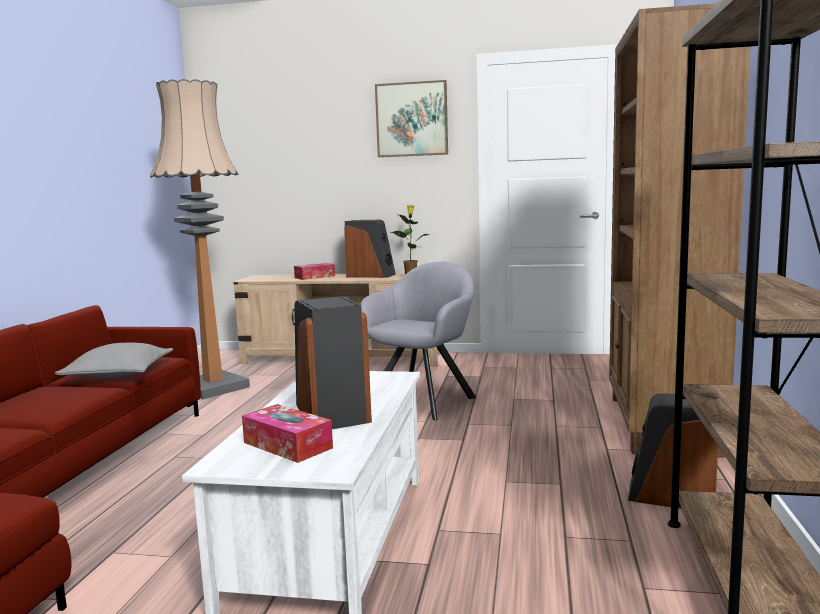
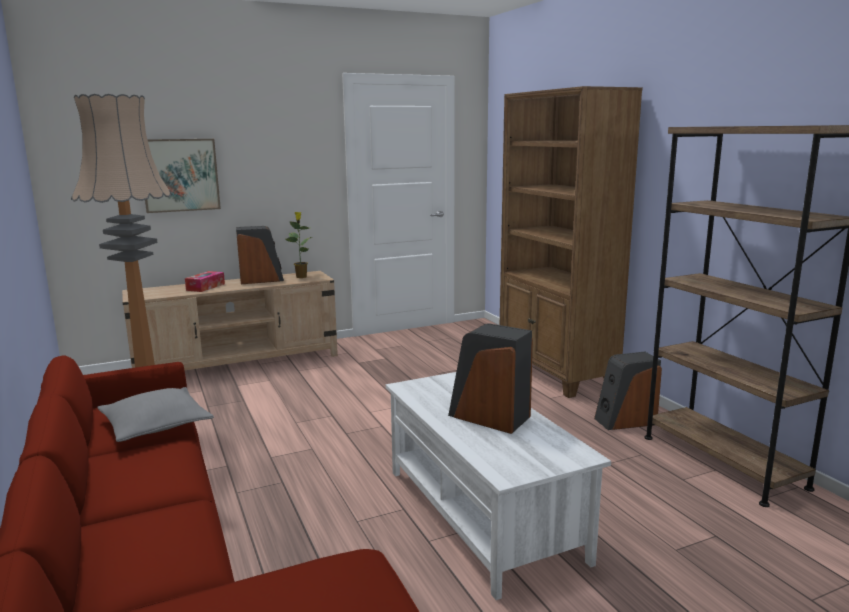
camera: 35 degrees left, 5 degrees up
(287, 445) = (517, 448): tissue box -> none
(412, 119) = (286, 129): picture -> picture (180, 175)
(425, 400) = (374, 388): grey armchair -> none

